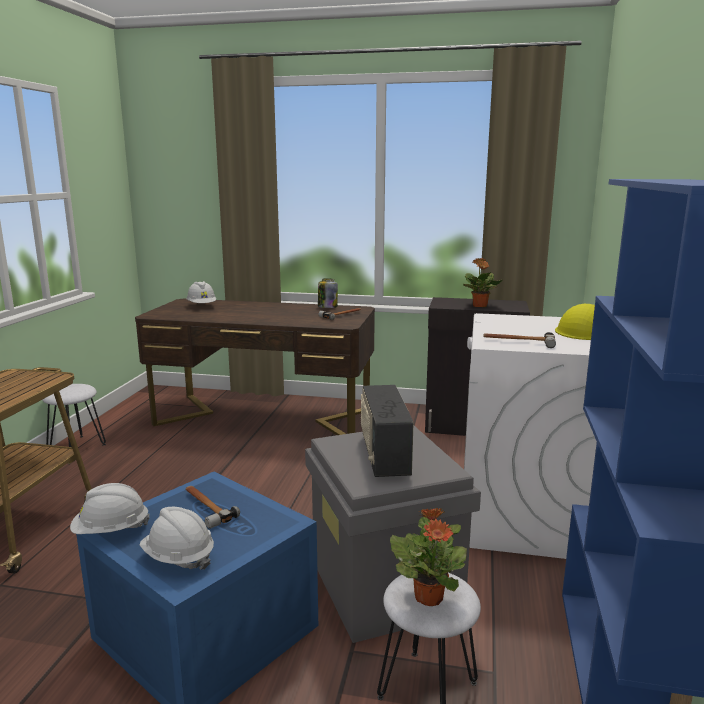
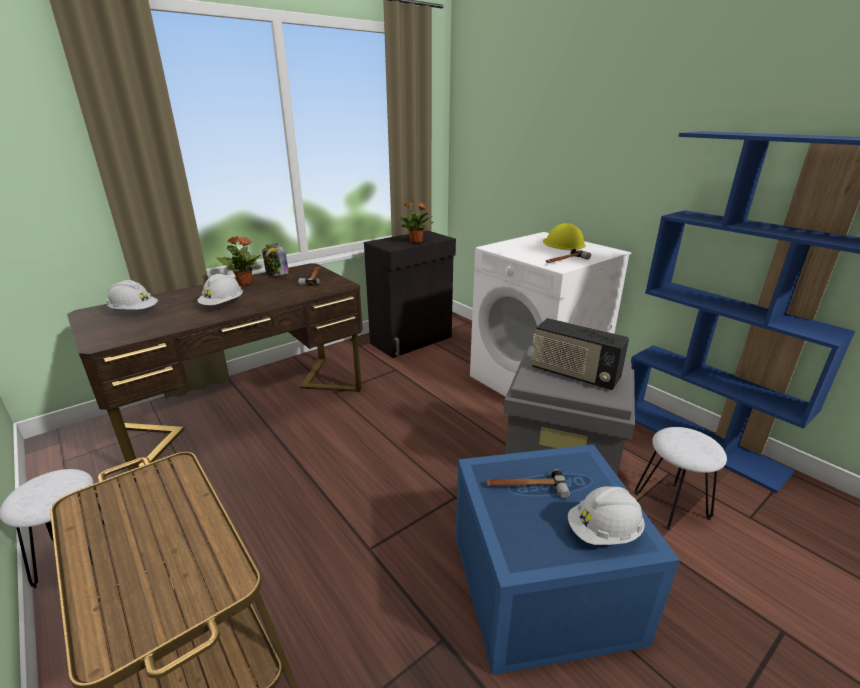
camera: 50 degrees left, 10 degrees up
(111, 531) = (522, 560): white hard hat -> white hard hat (223, 305)
(429, 596) = (695, 445): potted plant -> potted plant (245, 283)

